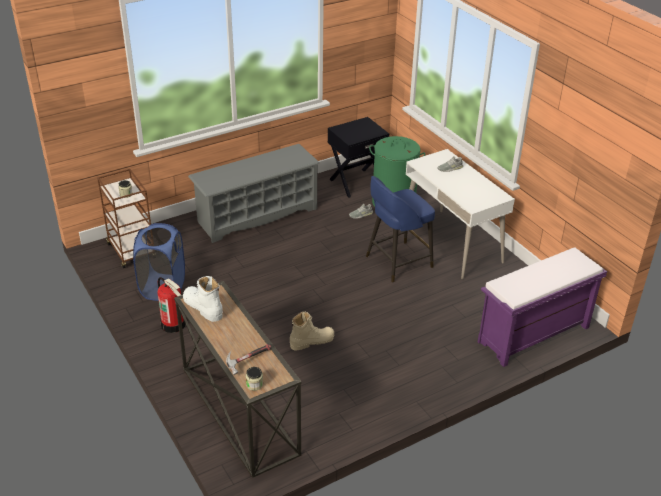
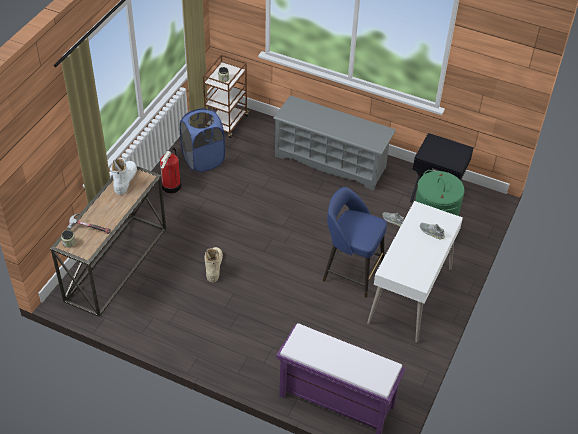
camera: 55 degrees right, 10 degrees up
(312, 341) = (214, 267): beige boot -> beige boot turned 120 degrees counterclockwise

